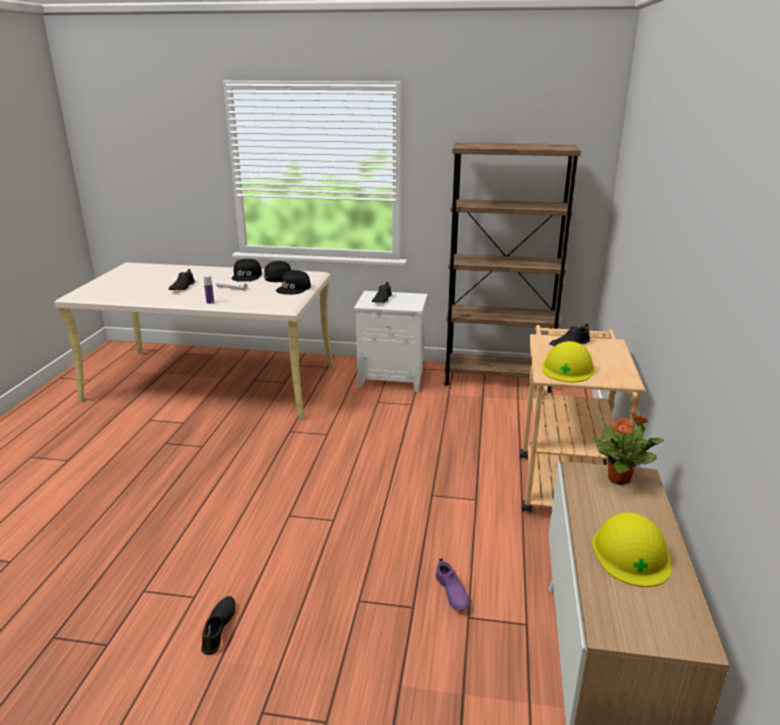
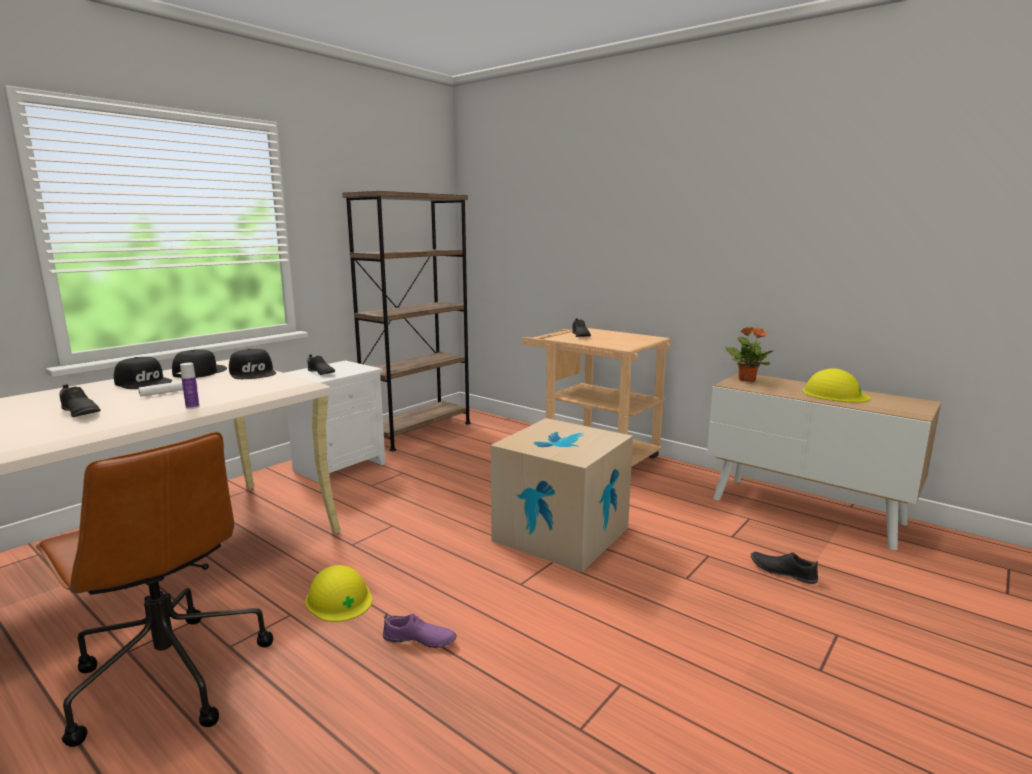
camera: 60 degrees left, 10 degrees down
(136, 439) = (168, 676): none -> brown office chair
(219, 628) = (685, 674): black shoe -> black shoe (782, 571)
(379, 510) = (561, 534): none -> cardboard box
(451, 592) = (699, 534): purple shoe -> purple shoe (419, 640)
(568, 368) = (620, 342): yellow hard hat -> yellow hard hat (339, 599)

